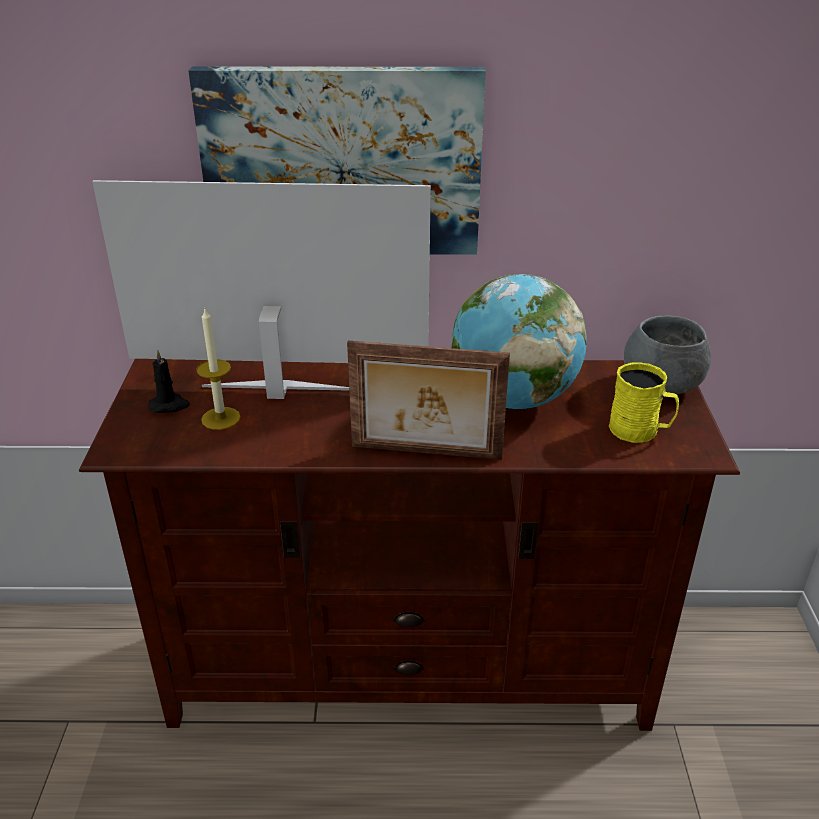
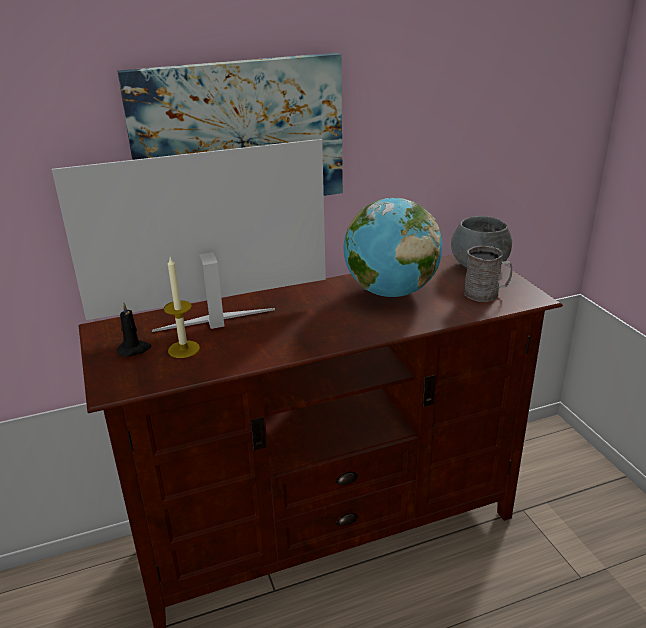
camera: 20 degrees left, 5 degrees down
(426, 453) = (356, 338): picture frame -> none
(640, 430) = (486, 294): yellow mug -> grey mug

